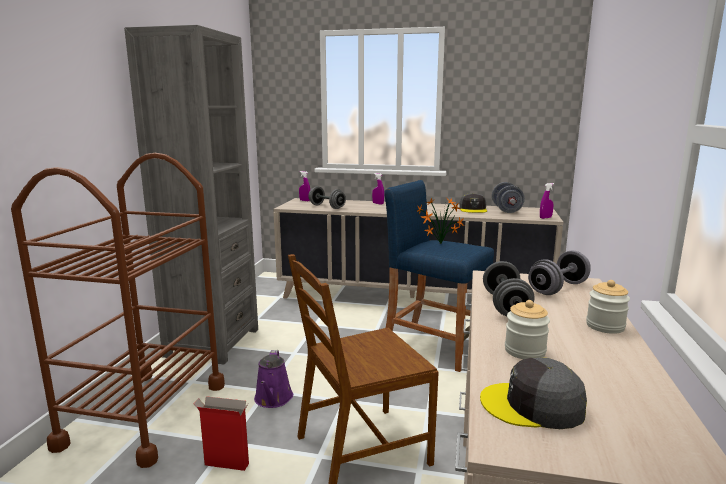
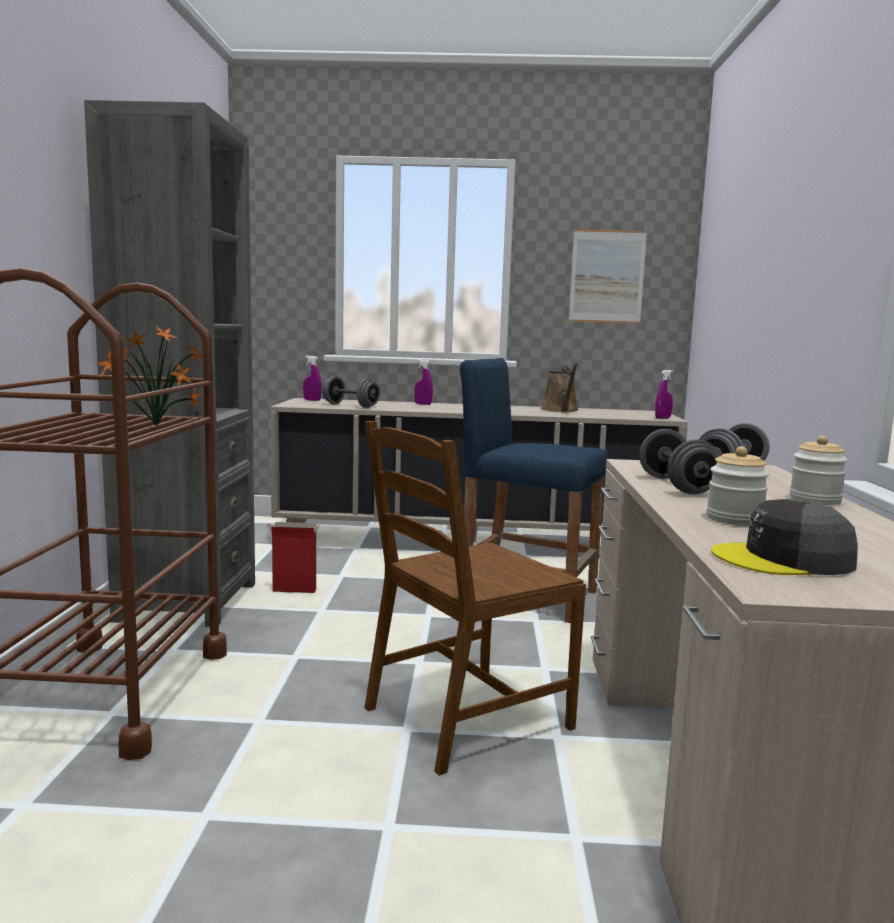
camera: 10 degrees left, 5 degrees down
(225, 464) = (265, 747): cardboard box -> cardboard box (293, 590)
(273, 399) = (310, 666): purple watering can -> none
(439, 244) = (534, 444): potted plant -> potted plant (153, 426)
(473, 209) = (560, 410): grey cap -> brown watering can
(506, 210) = (606, 411): grey dumbbell -> none
(512, 109) = (607, 276): none -> picture

